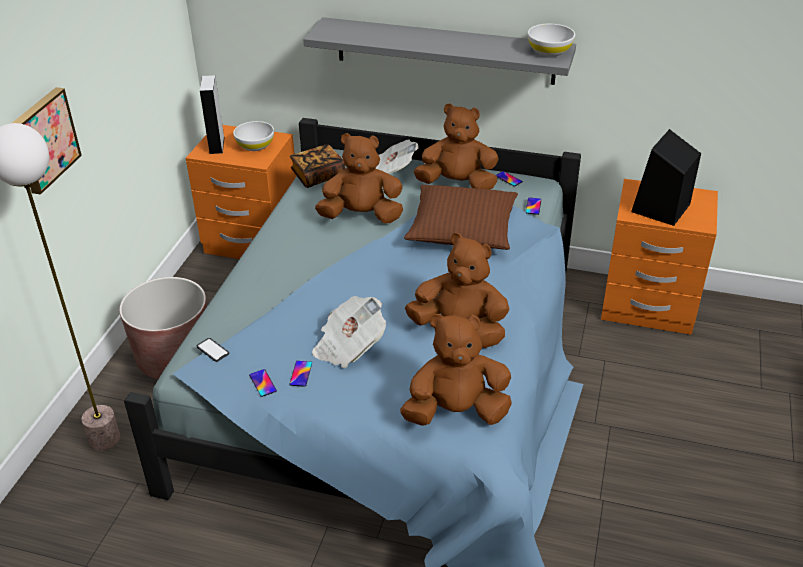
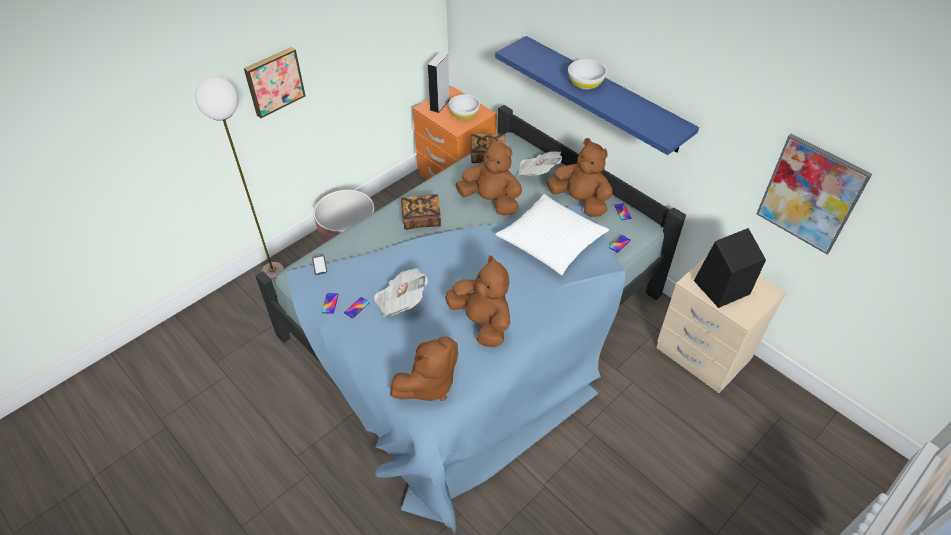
camera: 30 degrees right, 10 degrees up
(296, 260) = (421, 219): none -> book
(444, 51) = (603, 94): grey shelf -> blue shelf
(456, 412) = (428, 384): brown plush toy -> brown plush toy turned 120 degrees clockwise
(462, 228) = (551, 241): brown pillow -> white pillow
(549, 51) = (668, 127): white bowl -> white bowl (585, 83)
(648, 307) = (702, 354): orange nightstand -> beige nightstand
(720, 68) = (810, 194): none -> picture

